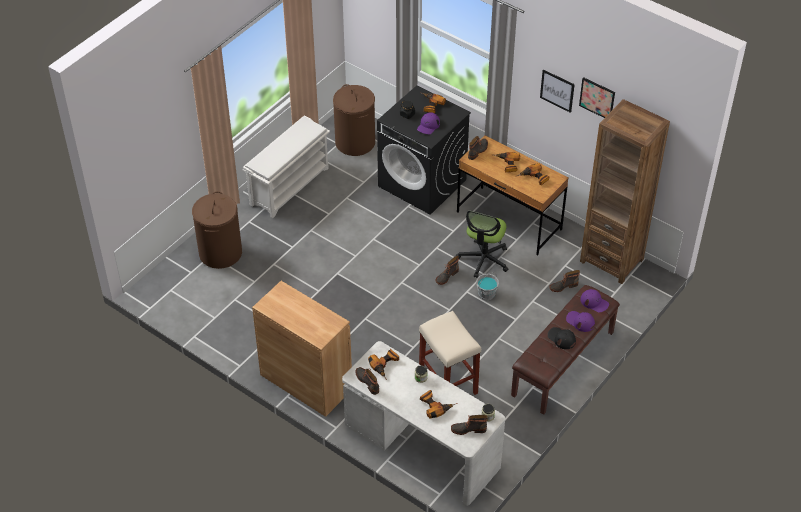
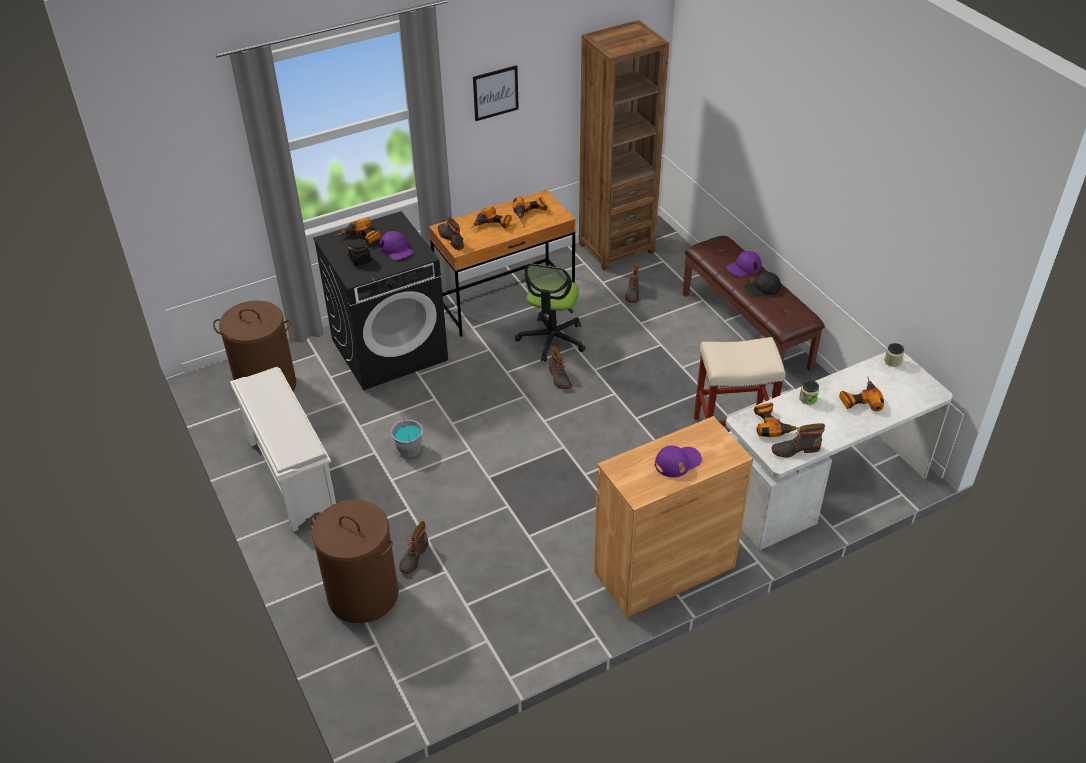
camera: 65 degrees left, 5 degrees down
(468, 429) = (907, 383): boot -> boot (413, 557)
(483, 259) = (552, 339): office chair -> office chair turned 60 degrees clockwise
(486, 294) = (608, 354): grey bucket -> grey bucket (408, 449)
(594, 302) = (720, 249): purple cap -> purple cap (677, 462)
(597, 98) = (547, 62): picture -> none

